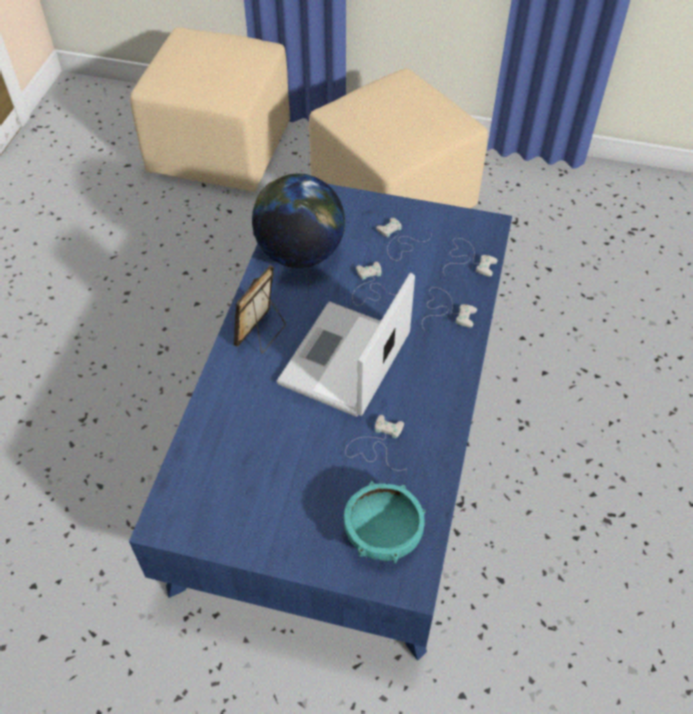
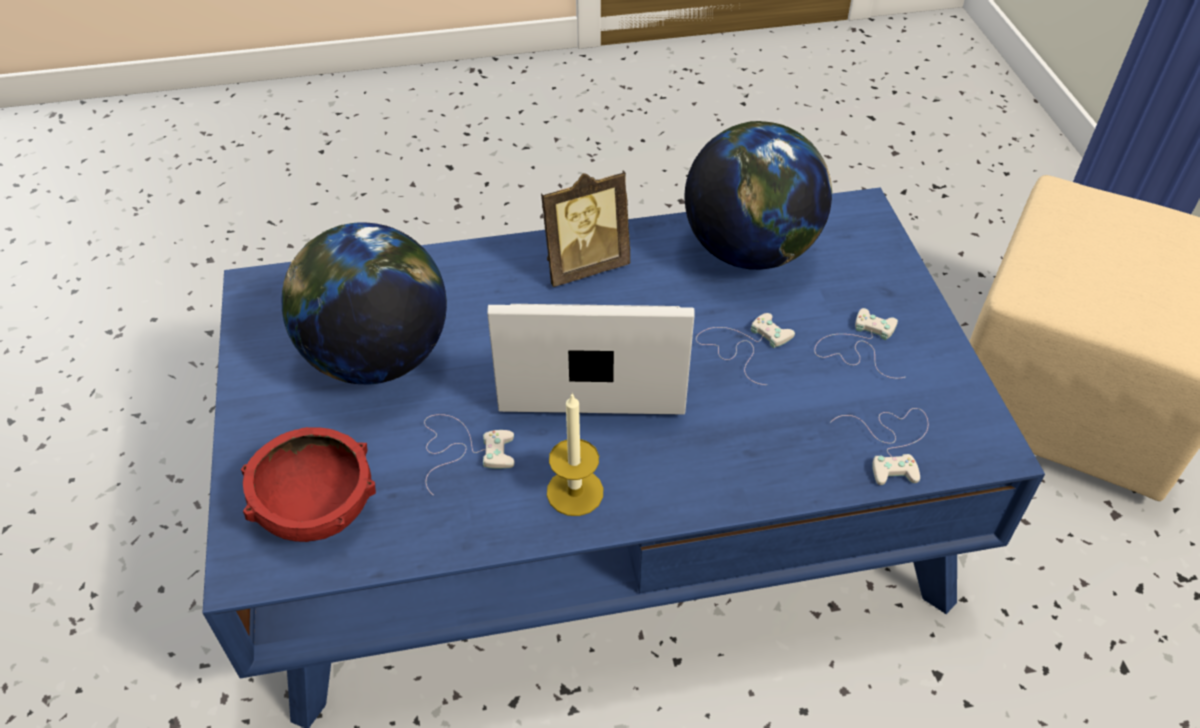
camera: 65 degrees right, 5 degrees down
(221, 152) = (975, 183): beige ottoman -> none
(262, 334) = (584, 266): picture frame -> picture frame turned 150 degrees clockwise
(277, 467) = (378, 358): none -> globe
(382, 533) = (316, 506): turquoise bowl -> red bowl
(434, 402) = (575, 492): none -> candle
(446, 310) = (764, 449): white game controller -> none

